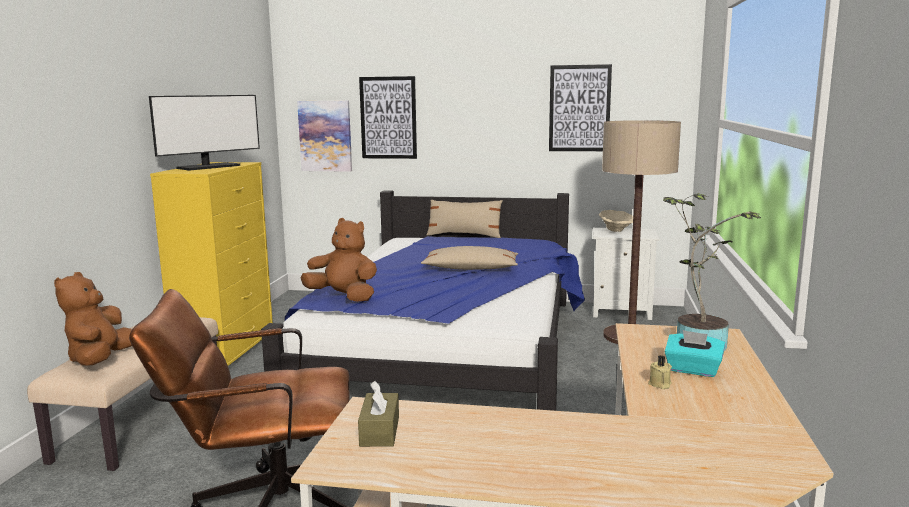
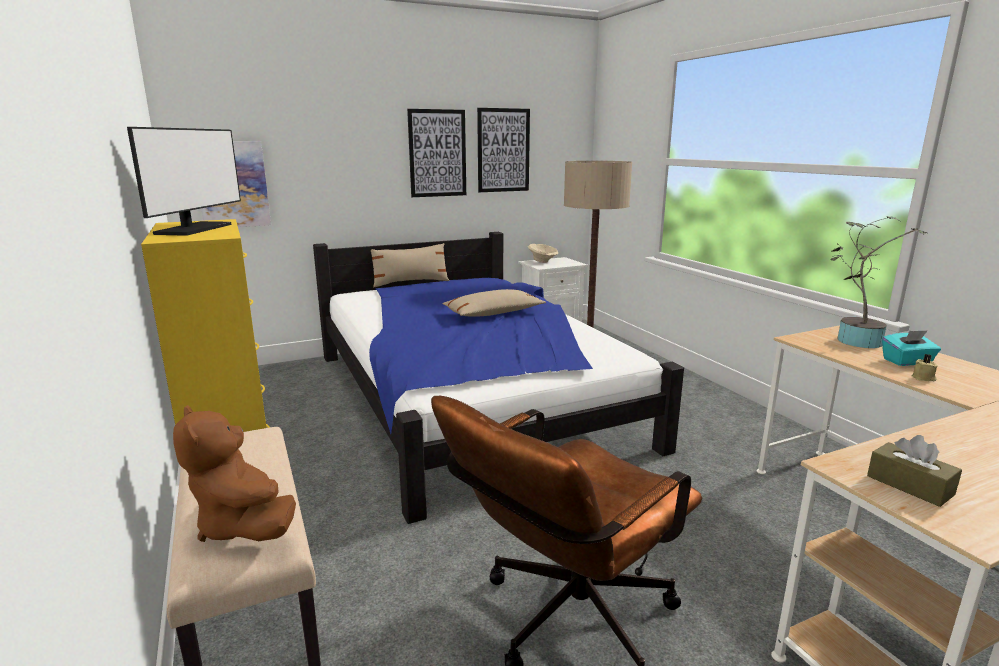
camera: 35 degrees left, 5 degrees up
(344, 297) = (443, 365): brown plush toy -> none
(388, 118) = (311, 161): picture -> picture (437, 153)

